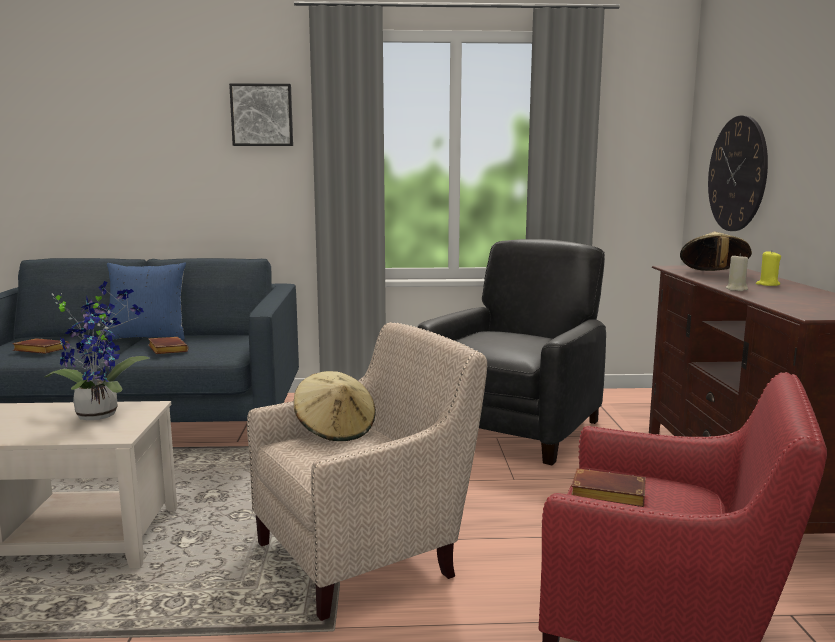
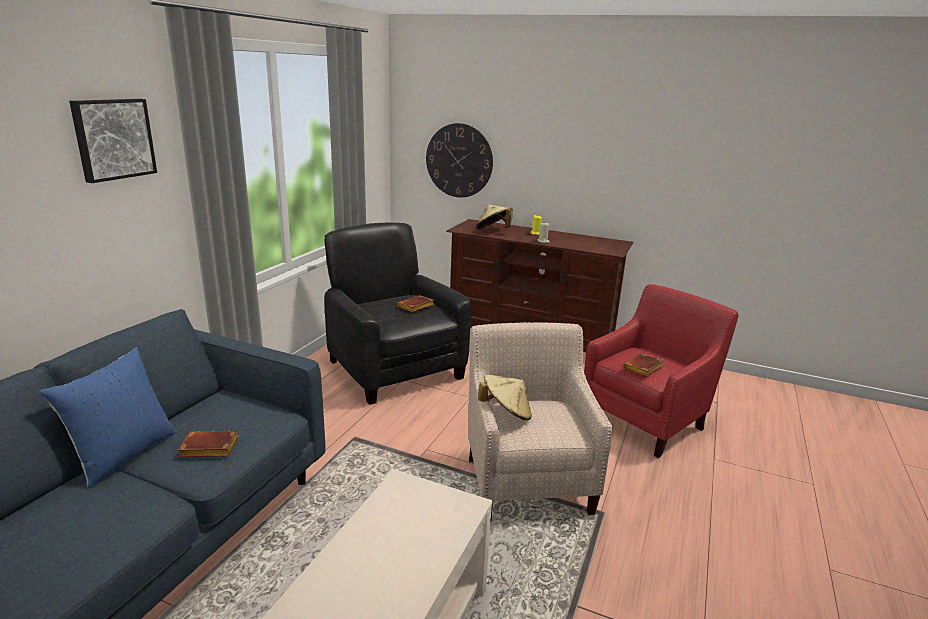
camera: 65 degrees left, 10 degrees up
(39, 351) = (63, 548): brown book -> brown book (415, 307)
(101, 413) = (398, 511): potted plant -> none

